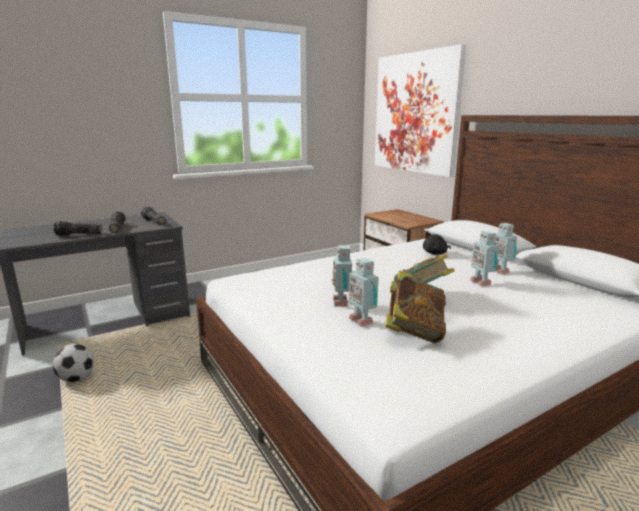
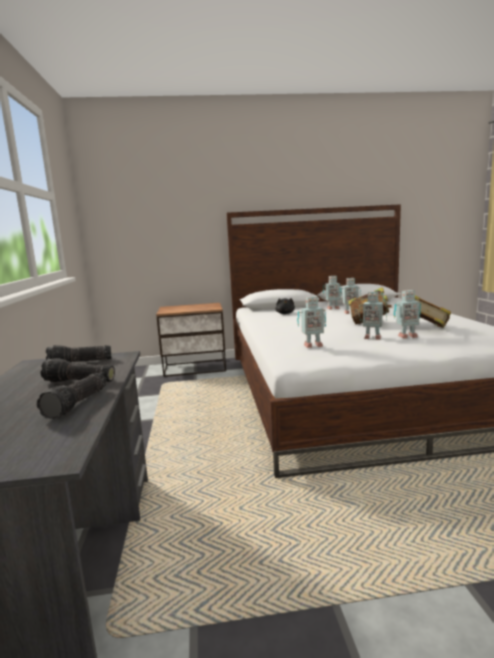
camera: 65 degrees left, 5 degrees down
(77, 378) = (256, 595): football -> none
(282, 278) = (312, 345): none -> toy robot
(415, 113) = (163, 214): picture -> none

